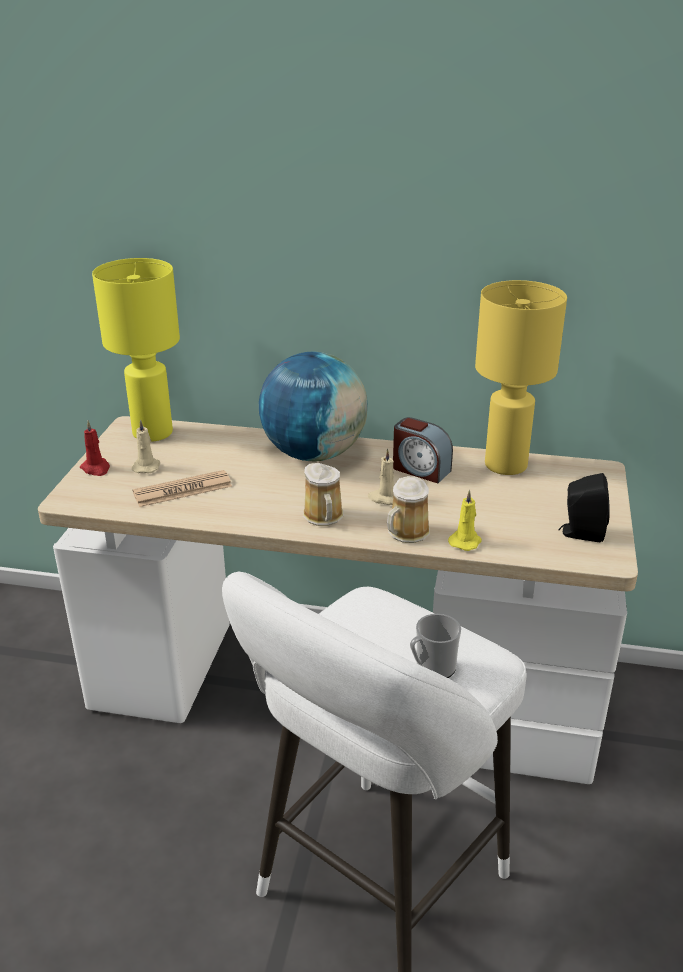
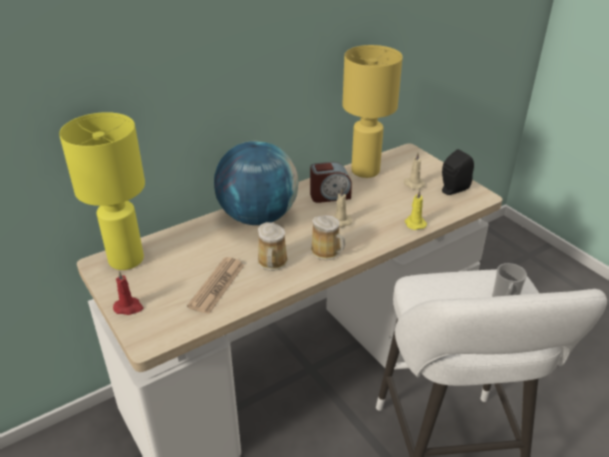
camera: 45 degrees left, 5 degrees up
(147, 466) = (164, 285): beige candle -> beige candle (413, 184)
(406, 533) = (382, 235): mug -> mug (272, 263)

